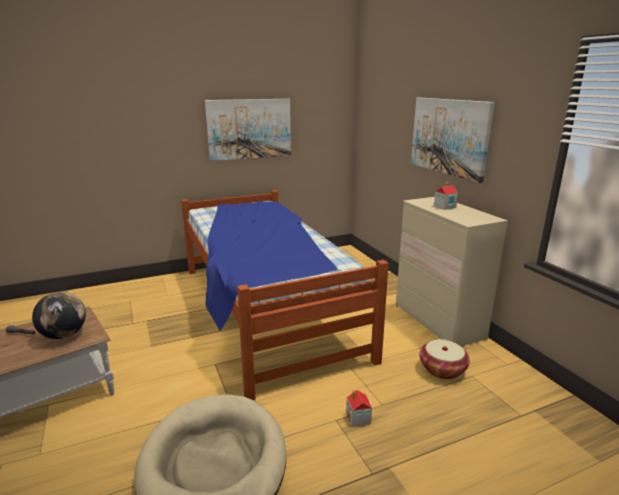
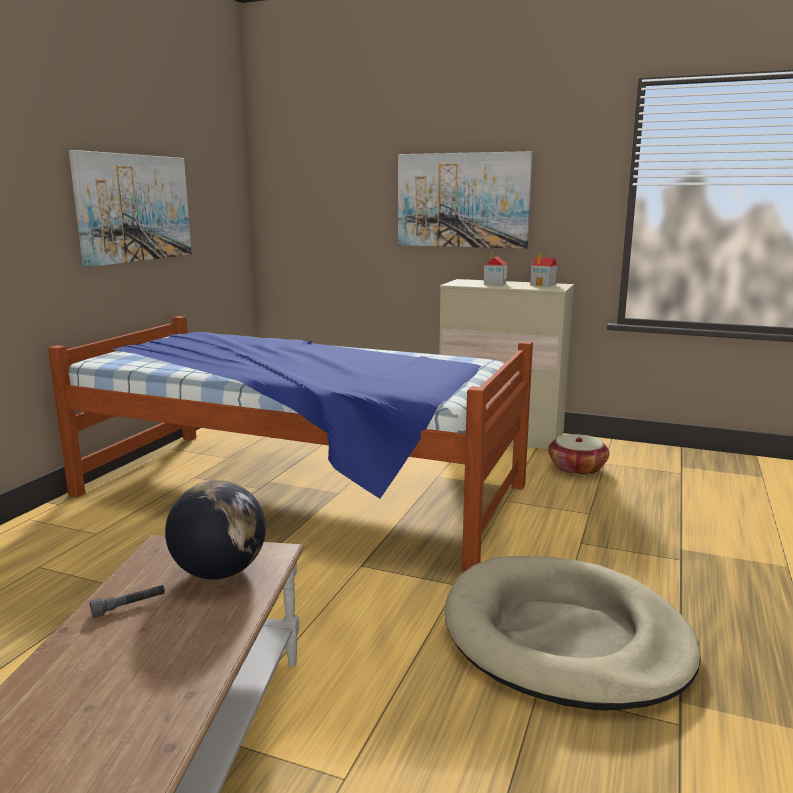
camera: 45 degrees left, 5 degrees down
(358, 418) = (594, 532): toy house -> toy house (543, 285)

